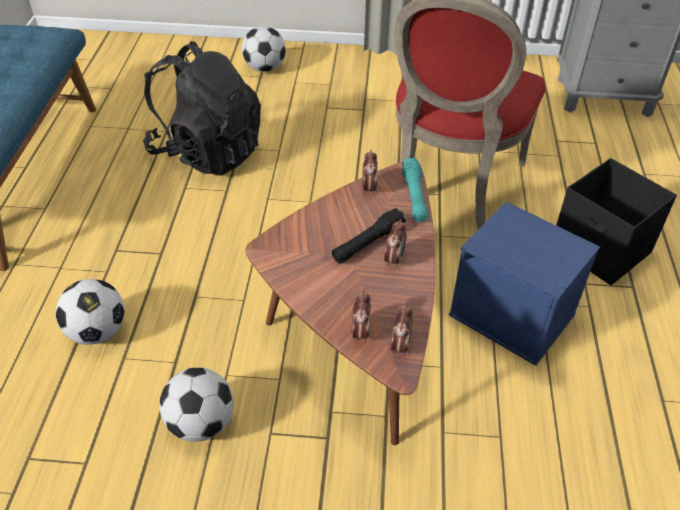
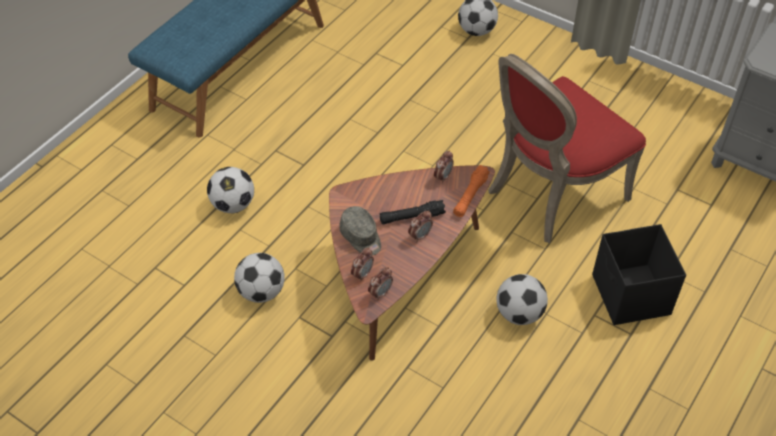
camera: 30 degrees right, 5 degrees up
(207, 152) = (383, 94): black backpack -> none
(326, 289) = (361, 237): none -> grey cap
(414, 196) = (470, 196): turquoise flashlight -> orange flashlight
(513, 315) = (519, 314): blue storage box -> football

